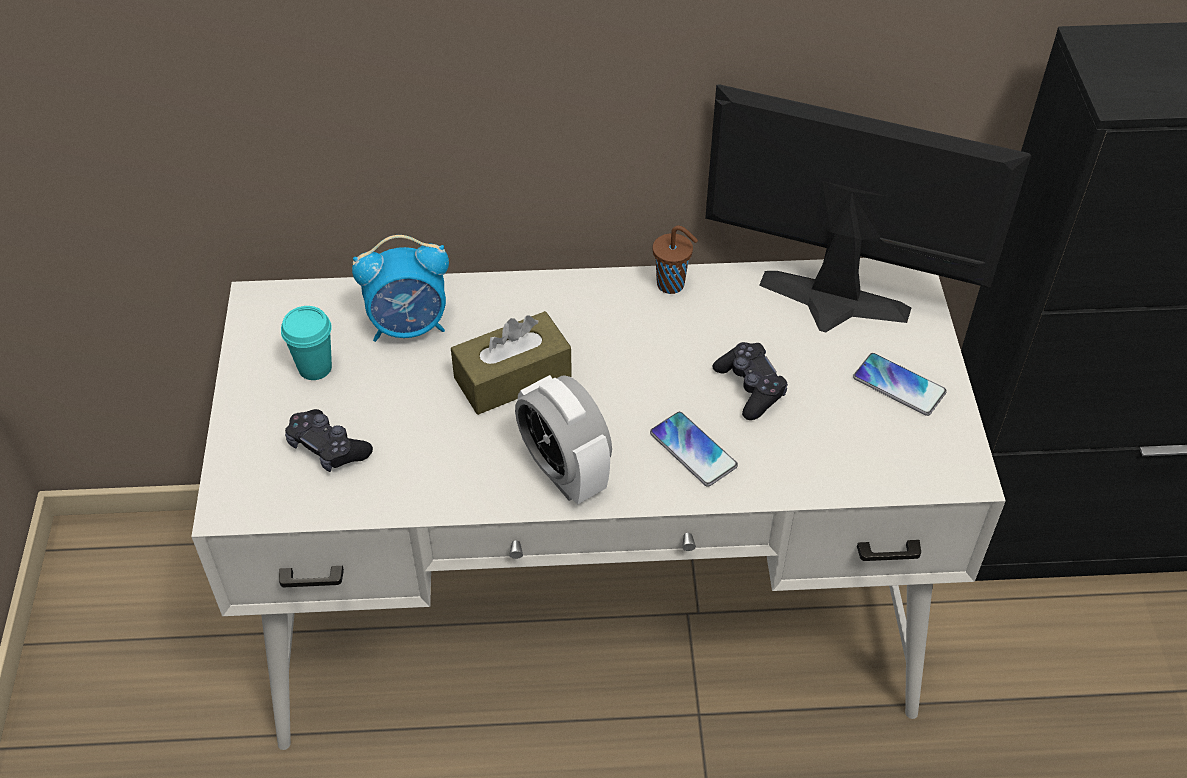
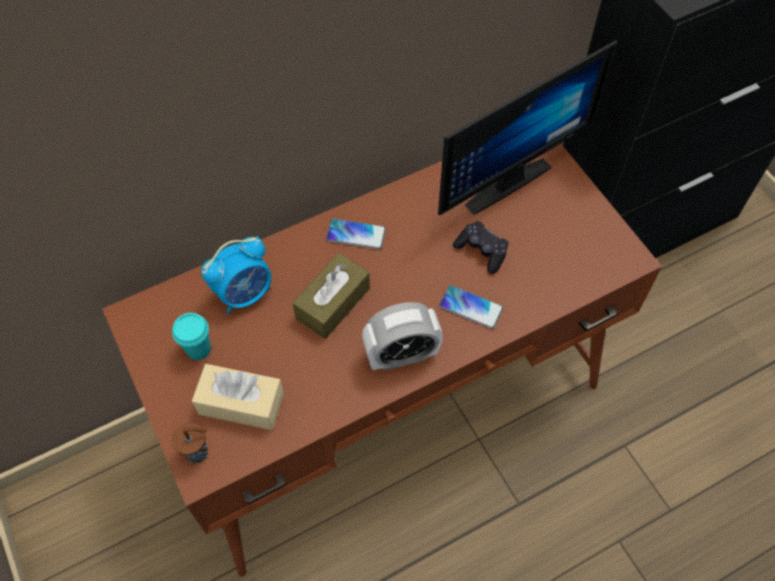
camera: 25 degrees left, 10 degrees up
(328, 448) = (241, 403): black game controller -> beige tissue box
(564, 472) = (401, 355): alarm clock -> alarm clock turned 45 degrees counterclockwise
(594, 614) = (388, 404): white desk -> brown desk
(672, 285) = (397, 198): brown cup -> brown cup (198, 452)
(830, 309) = (500, 178): monitor -> monitor turned 150 degrees clockwise
(899, 385) = (566, 214): phone -> phone (356, 234)

